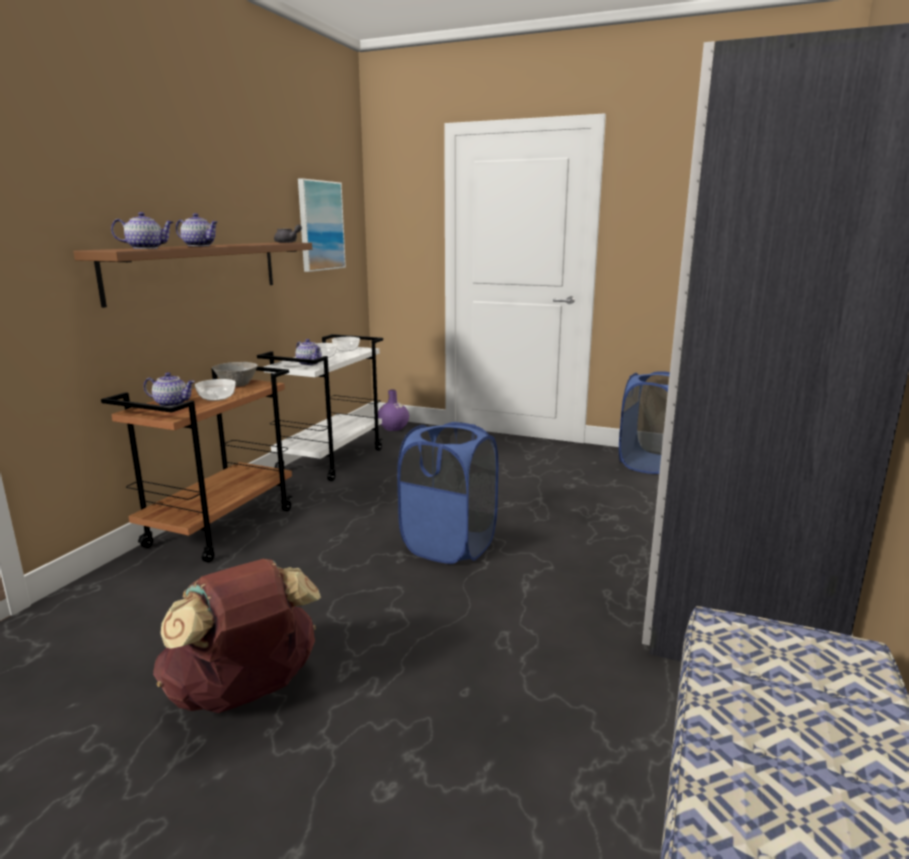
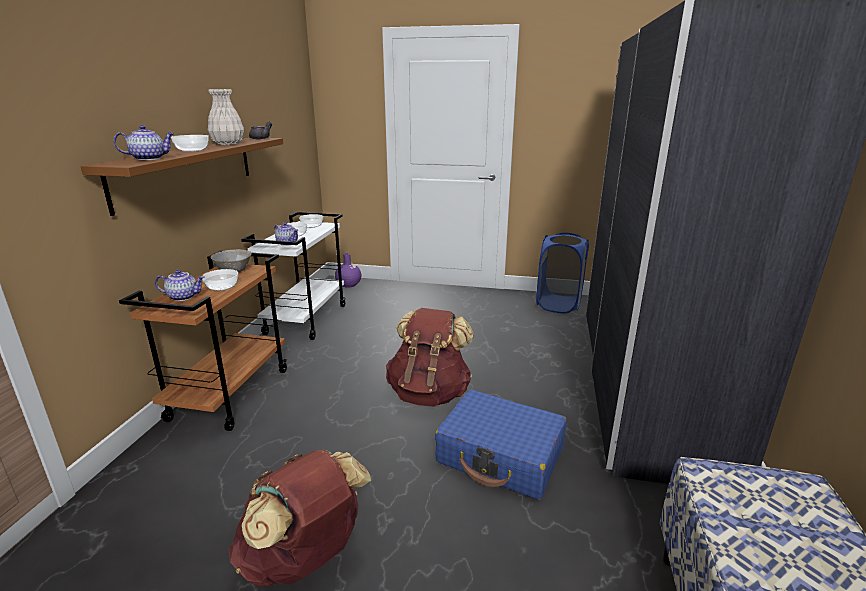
camera: 10 degrees left, 5 degrees up
(200, 246) = (192, 150): teapot -> bowl
(245, 244) = (228, 143): none -> white vase
(320, 226) = (281, 119): picture -> none
(449, 546) = (429, 393): blue laundry basket -> brown backpack
(513, 618) = (500, 456): none -> blue suitcase

